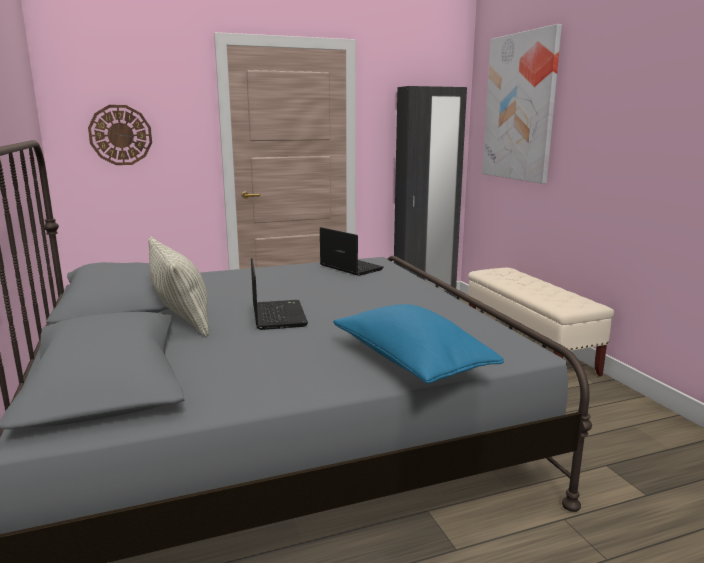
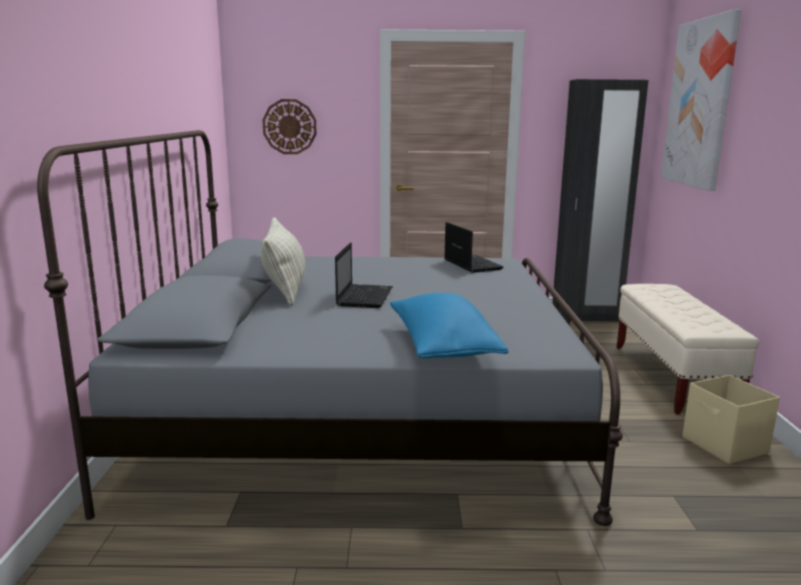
camera: 20 degrees right, 0 degrees up
(609, 407) = (725, 446): none -> beige storage box

